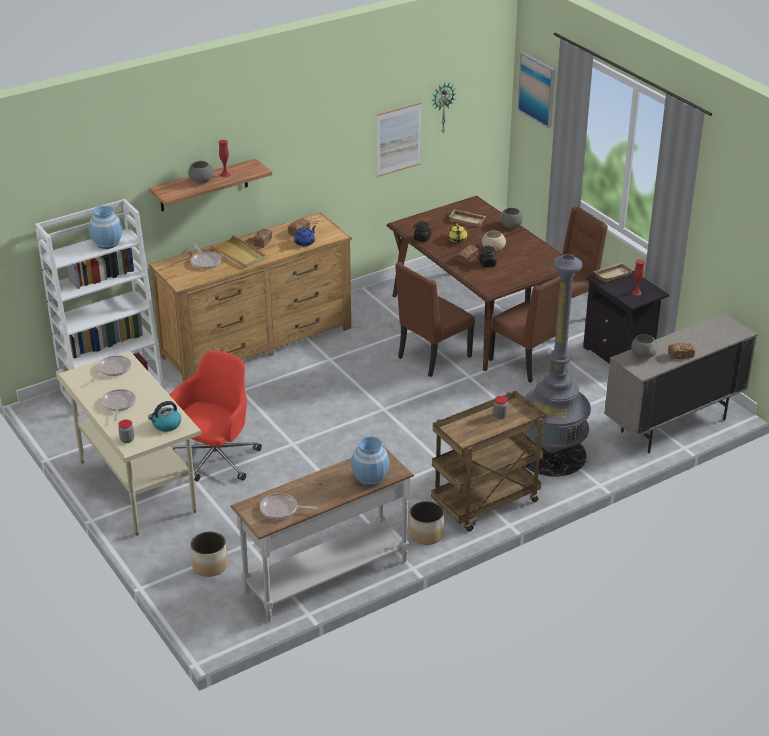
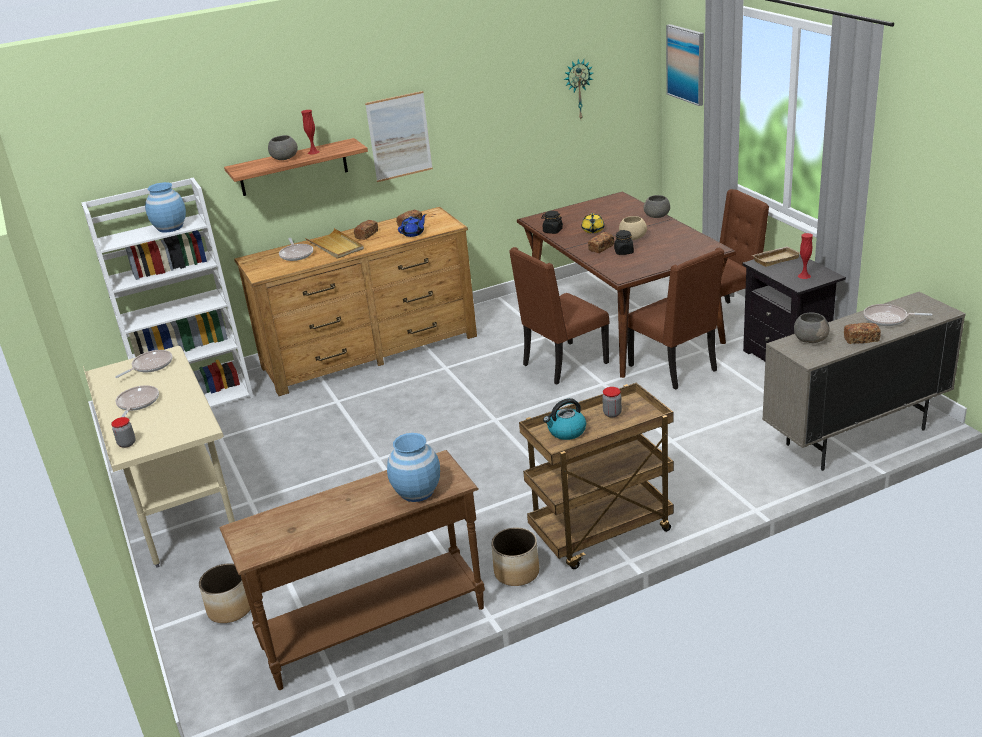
camera: 10 degrees right, 5 degrees down
(166, 425) = (182, 426): kettle -> kettle (566, 432)
(214, 460) = (281, 477): red office chair -> none
(281, 509) = (283, 533): frying pan -> frying pan (888, 319)
(326, 576) = (373, 626): white console table -> brown console table
(398, 139) = (528, 124): picture -> picture (399, 136)
(467, 220) = (608, 212): beige tray -> none
(551, 454) = (694, 472): grey floor lamp -> none

